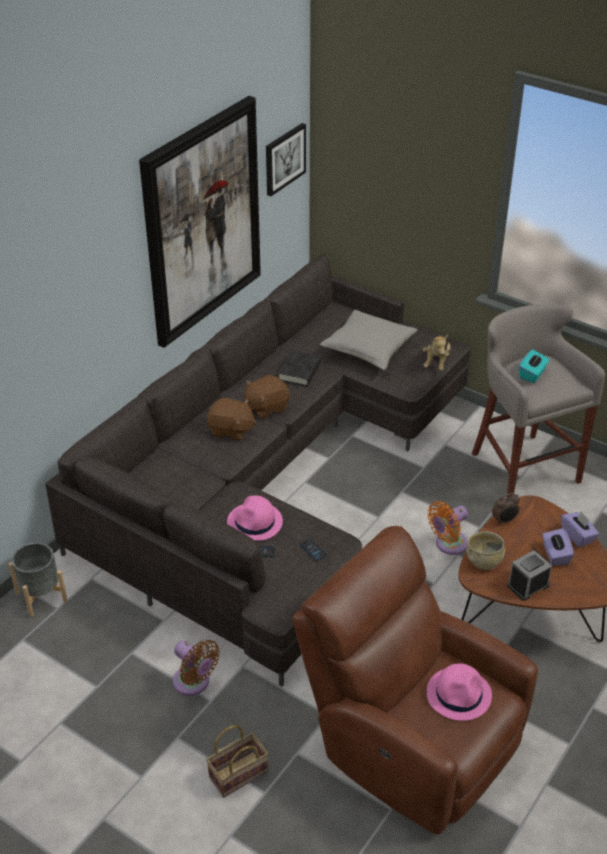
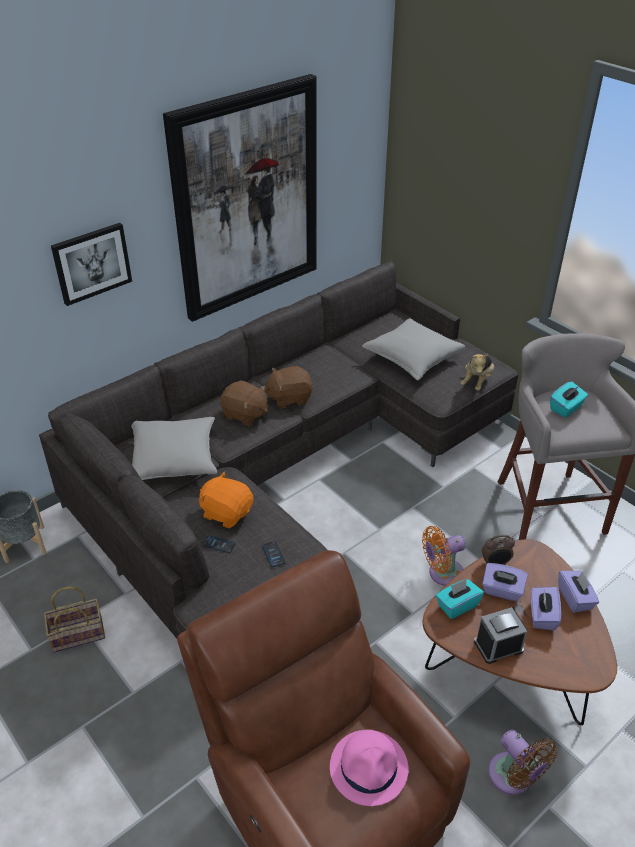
camera: 15 degrees right, 0 degrees up
(182, 484) = (174, 459): none -> grey pillow
(194, 683) = (125, 668): brown fan -> brown fan (513, 778)
(239, 772) = (126, 784): basket -> basket (79, 633)
(255, 523) = (227, 513): pink hat -> orange plush toy
(284, 159) = (353, 154): picture -> picture (91, 263)
(299, 372) = (335, 369): black book -> none
(484, 561) = (457, 605): beige bowl -> turquoise tissue box
(516, 542) = (502, 590): none -> purple tissue box

